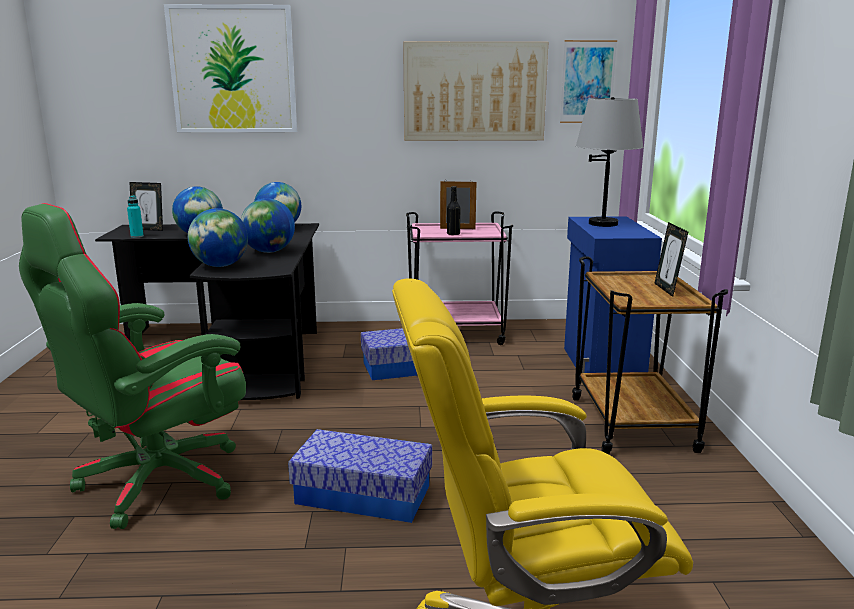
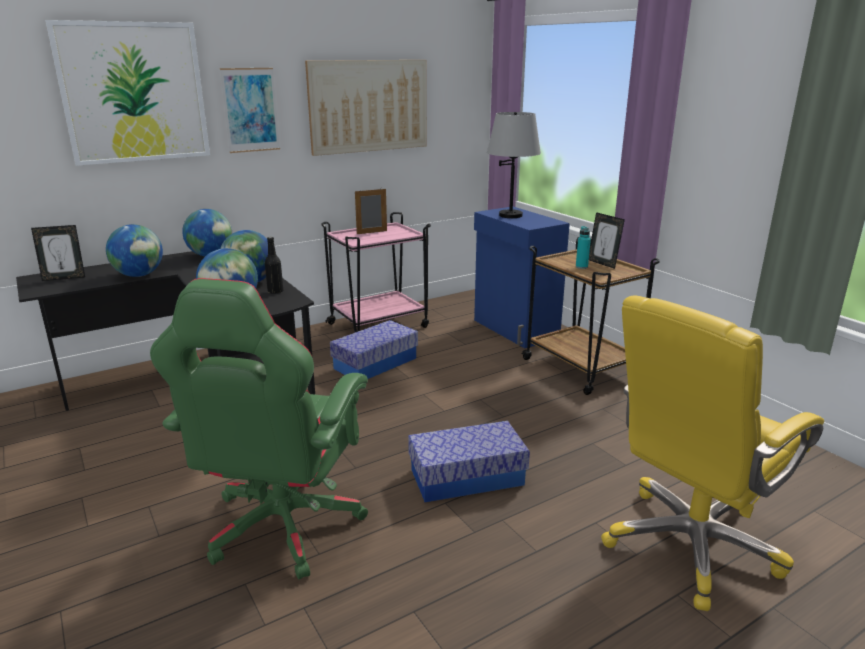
camera: 30 degrees left, 5 degrees up
(137, 236) = (67, 288): turquoise bottle -> turquoise bottle (581, 267)
(453, 234) = (377, 238): black bottle -> black bottle (275, 291)
(587, 82) = (455, 94): picture -> picture (250, 110)

